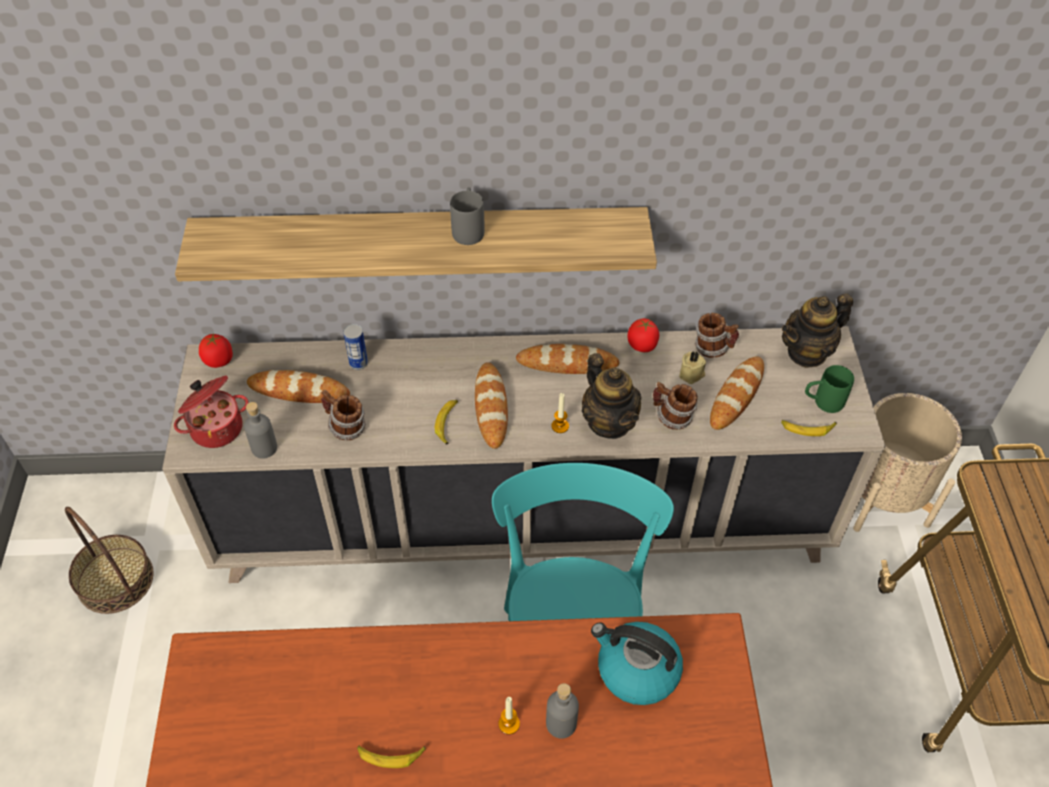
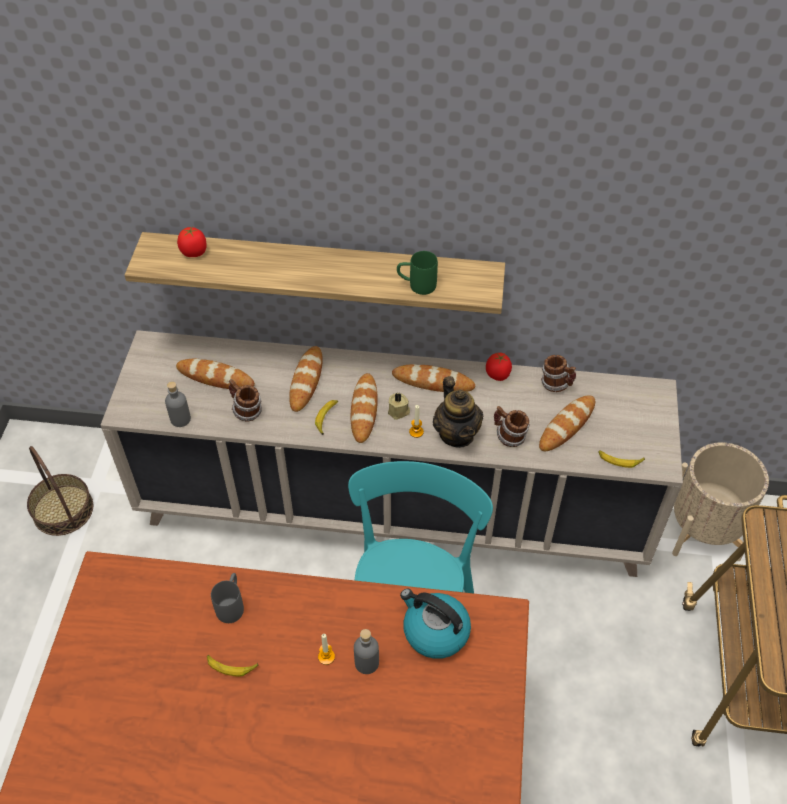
camera: 10 degrees right, 0 degrees up
(216, 427) = (147, 398): cooking pot -> none
(219, 361) = (158, 346): tomato -> tomato (194, 252)
(358, 363) = (266, 361): can -> none
(413, 381) = (306, 381): none -> bread
(468, 228) = (357, 264): grey mug -> grey mug (232, 604)
(692, 374) = (534, 403): beige candle -> beige candle (399, 412)
(807, 352) = (635, 397): teapot -> none
(822, 402) = (638, 440): green mug -> green mug (416, 285)

